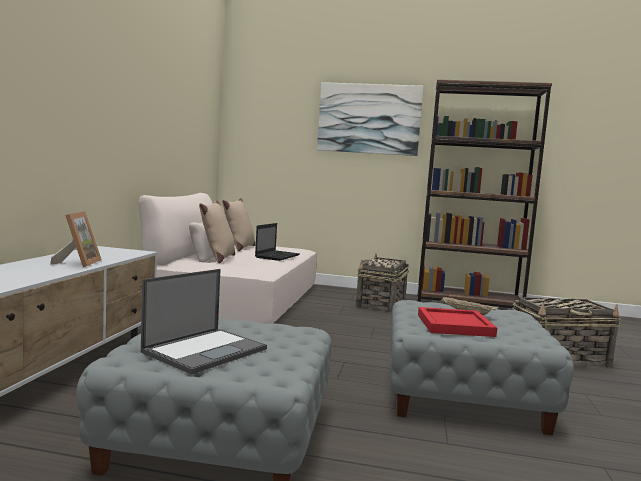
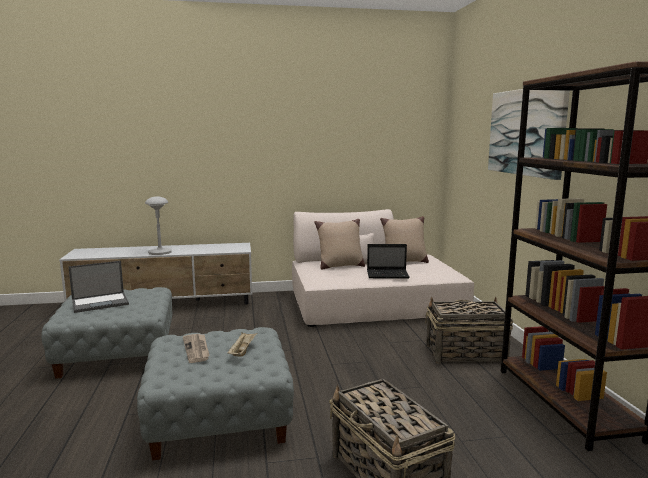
camera: 70 degrees right, 5 degrees up
(46, 272) = (160, 252): none -> grey table lamp
(78, 263) = (190, 250): picture frame -> none
(206, 350) = (101, 302): laptop -> laptop turned 45 degrees counterclockwise
(455, 325) = (197, 349): red tray -> newspaper

